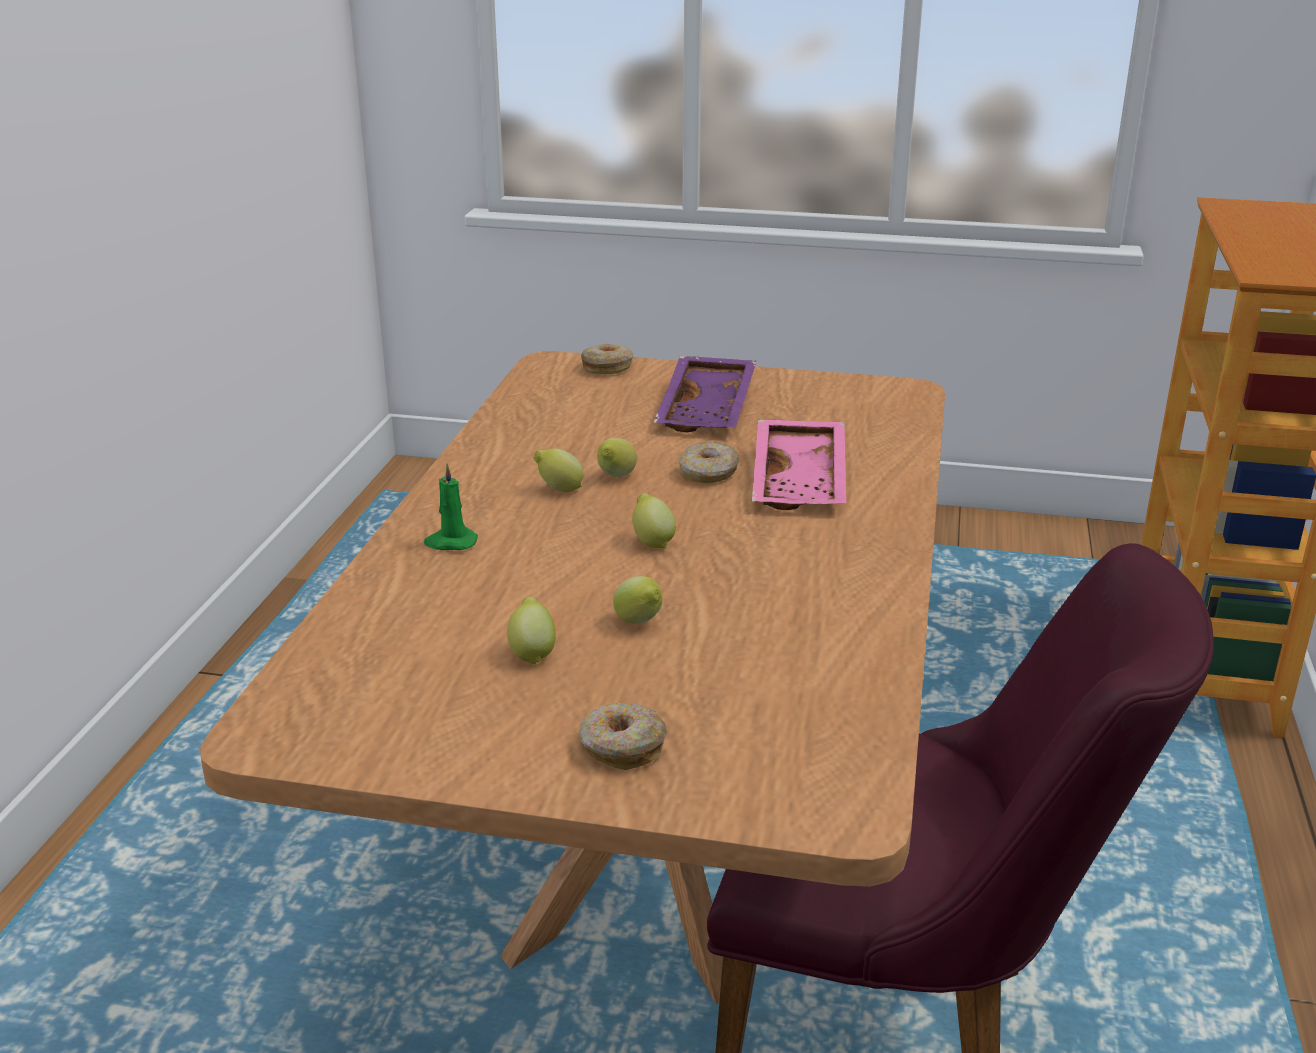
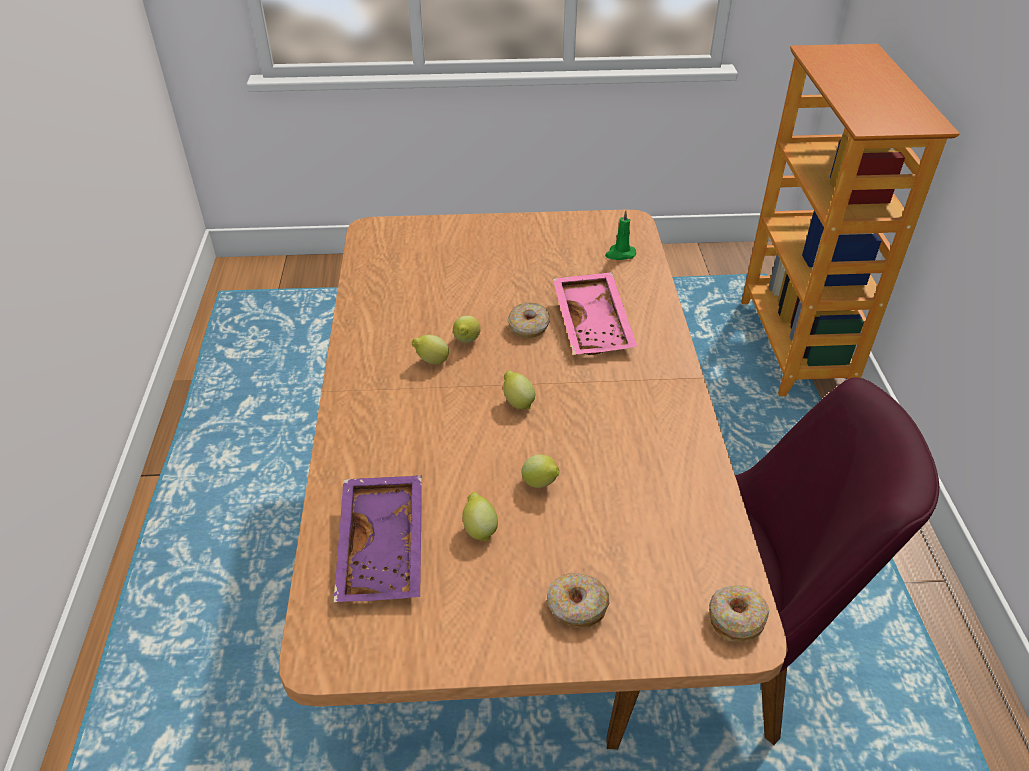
camera: 15 degrees left, 15 degrees up
(450, 542) = (376, 429): green candle -> green candle (620, 254)
(607, 367) = (414, 229): donut -> donut (735, 618)
(709, 410) = (504, 263): purple tray -> purple tray (385, 548)

